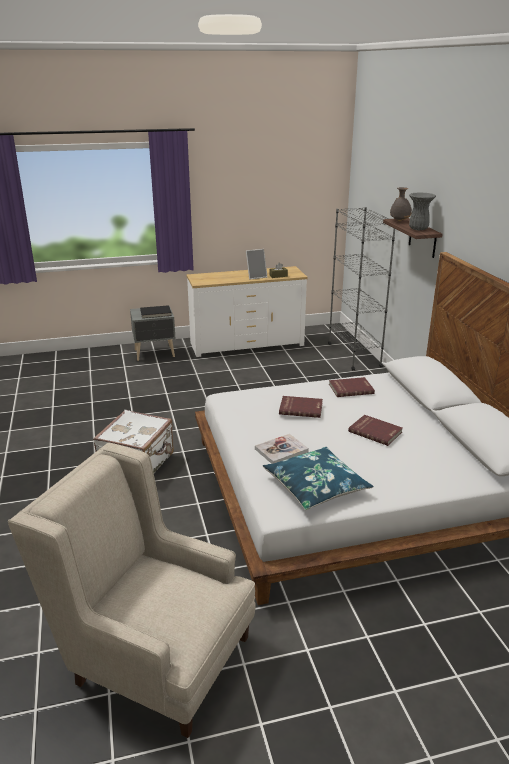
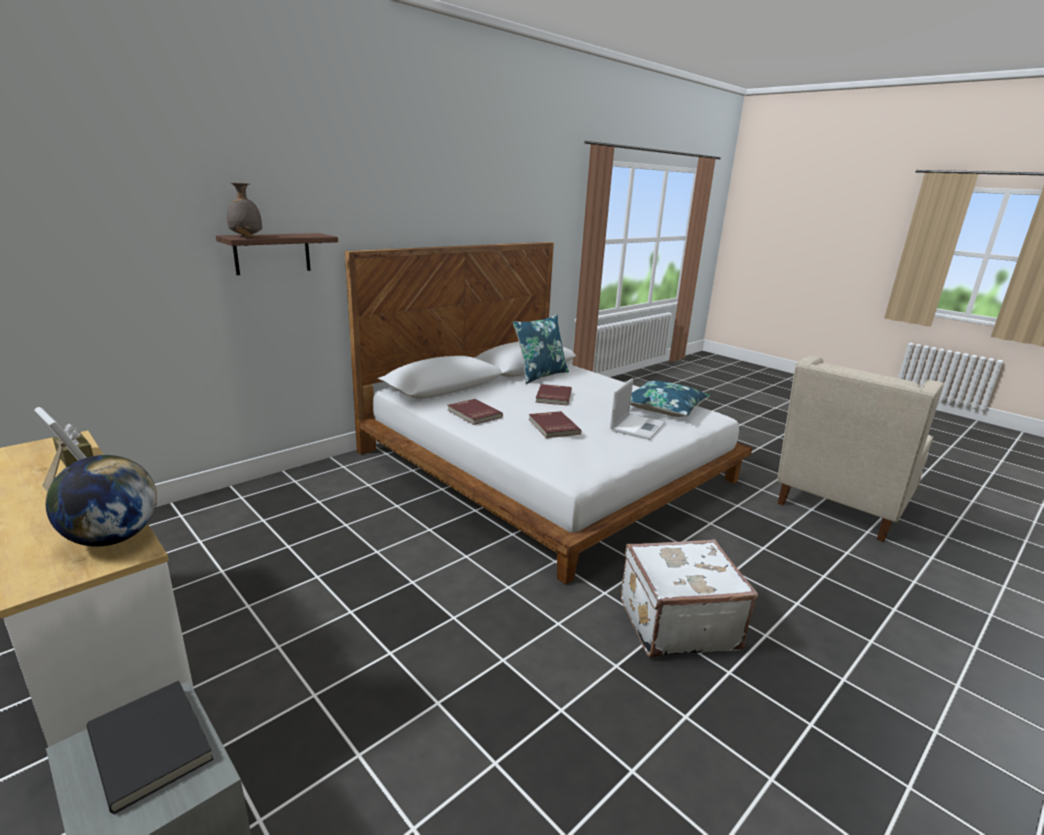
camera: 120 degrees left, 5 degrees down
(151, 654) = (838, 508): beige armchair -> beige armchair turned 45 degrees clockwise
(209, 281) = (112, 538): none -> globe
(281, 450) = (637, 426): book -> laptop
(354, 355) = (177, 517): grey bookcase -> none
(418, 229) = (299, 235): grey vase -> none
(453, 447) = (540, 375): none -> blue pillow

